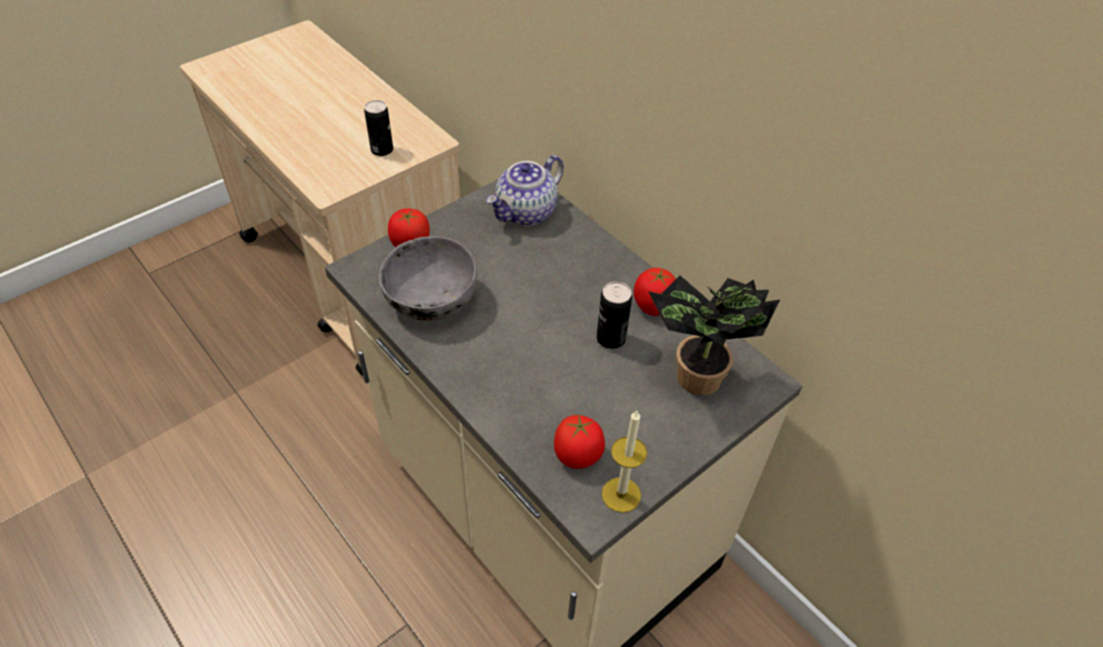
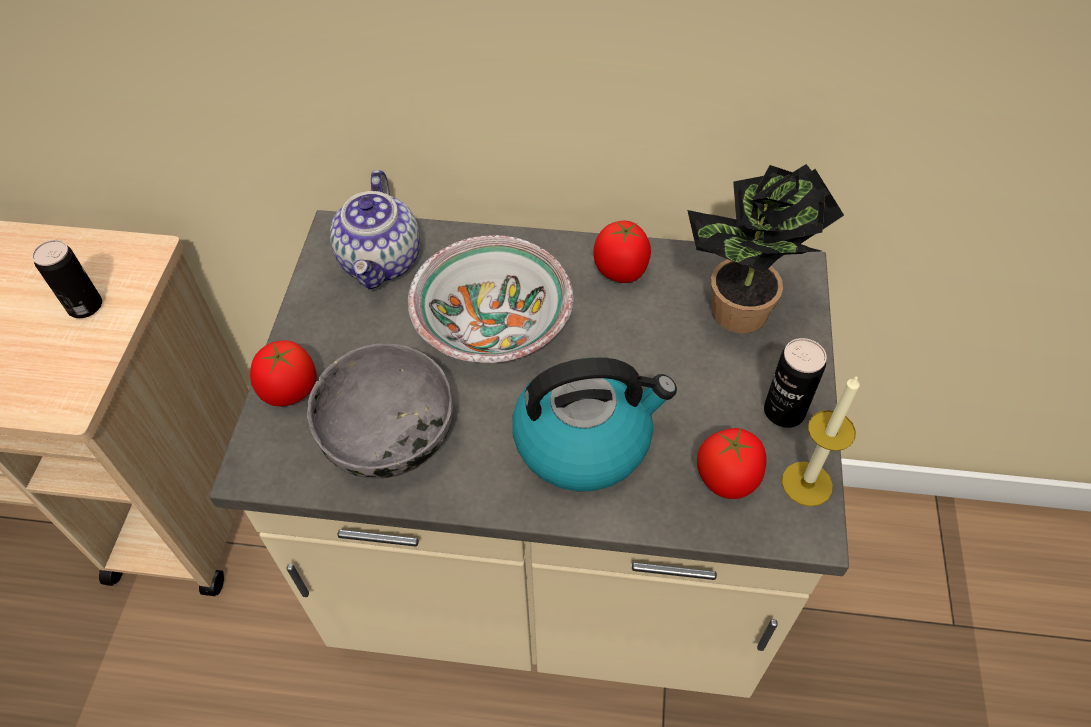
camera: 40 degrees left, 5 degrees up
(524, 375) = (584, 440): none -> kettle
(547, 284) = (494, 324): none -> bowl
(611, 338) = (621, 334): can -> can (784, 411)

